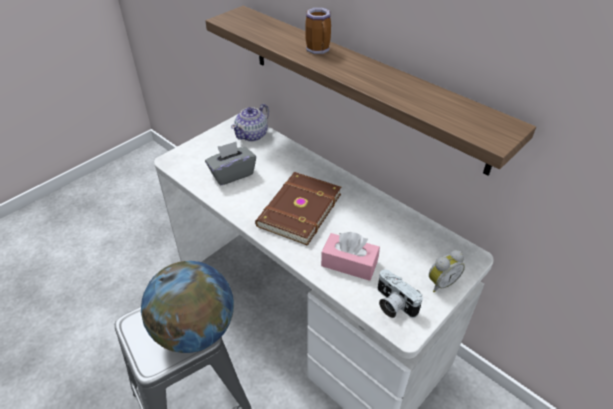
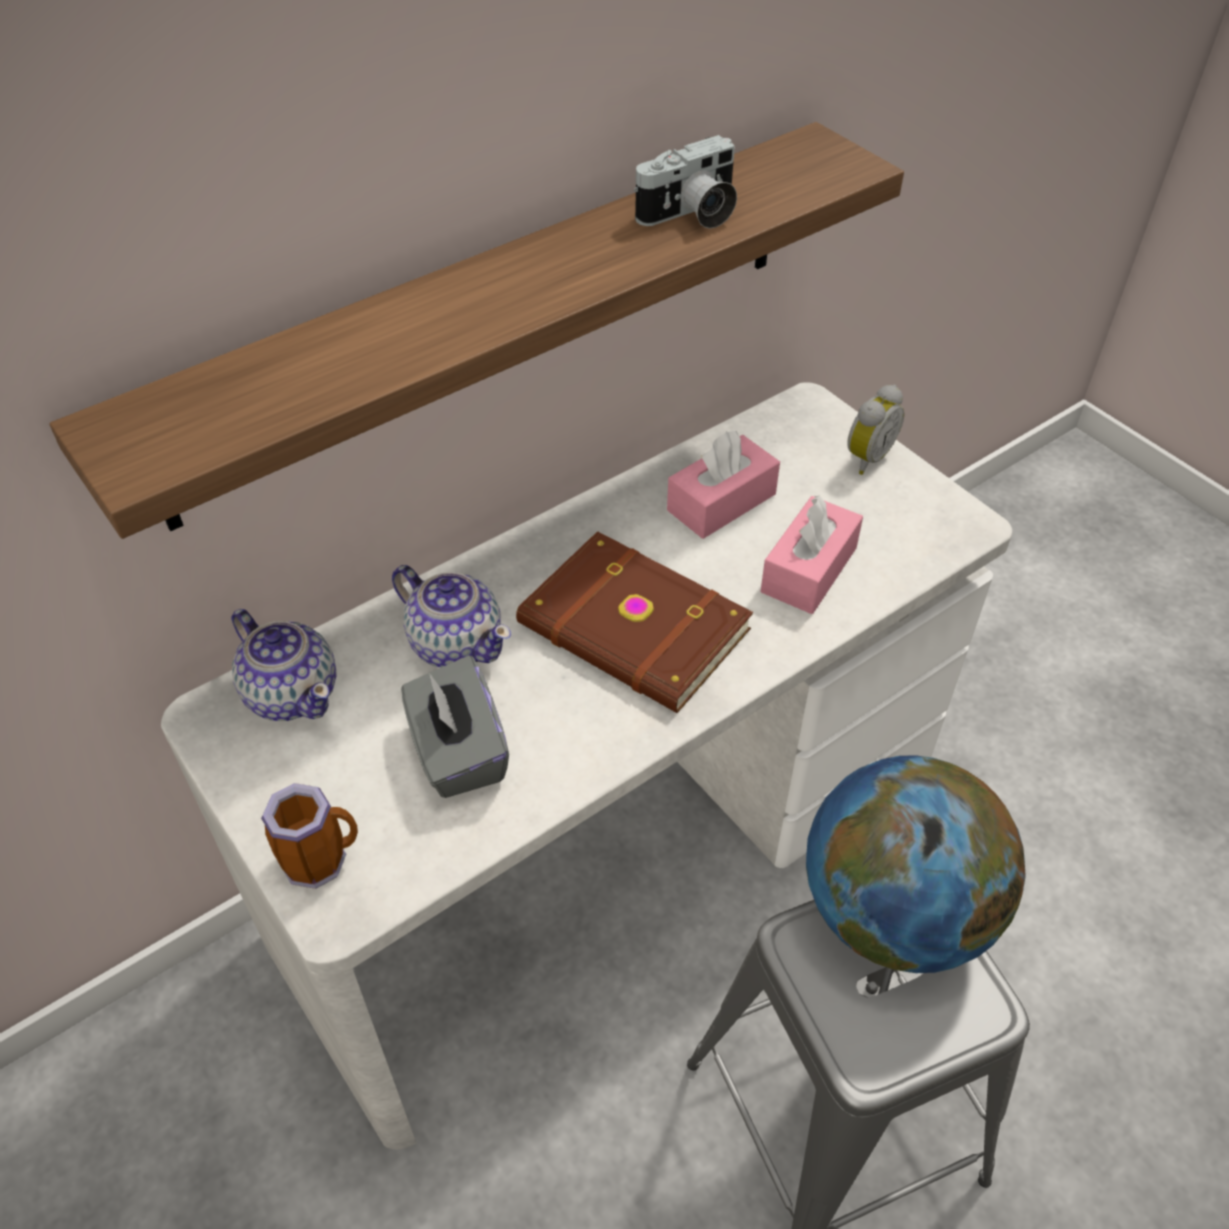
camera: 80 degrees left, 5 degrees up
(281, 165) = (456, 643): none -> teapot
(319, 50) = (438, 308): mug -> mug (321, 859)
(384, 229) = (721, 502): none -> pink tissue box
(392, 304) = (913, 528): camera -> camera (691, 215)
(441, 282) = (866, 457): alarm clock -> alarm clock turned 60 degrees clockwise

